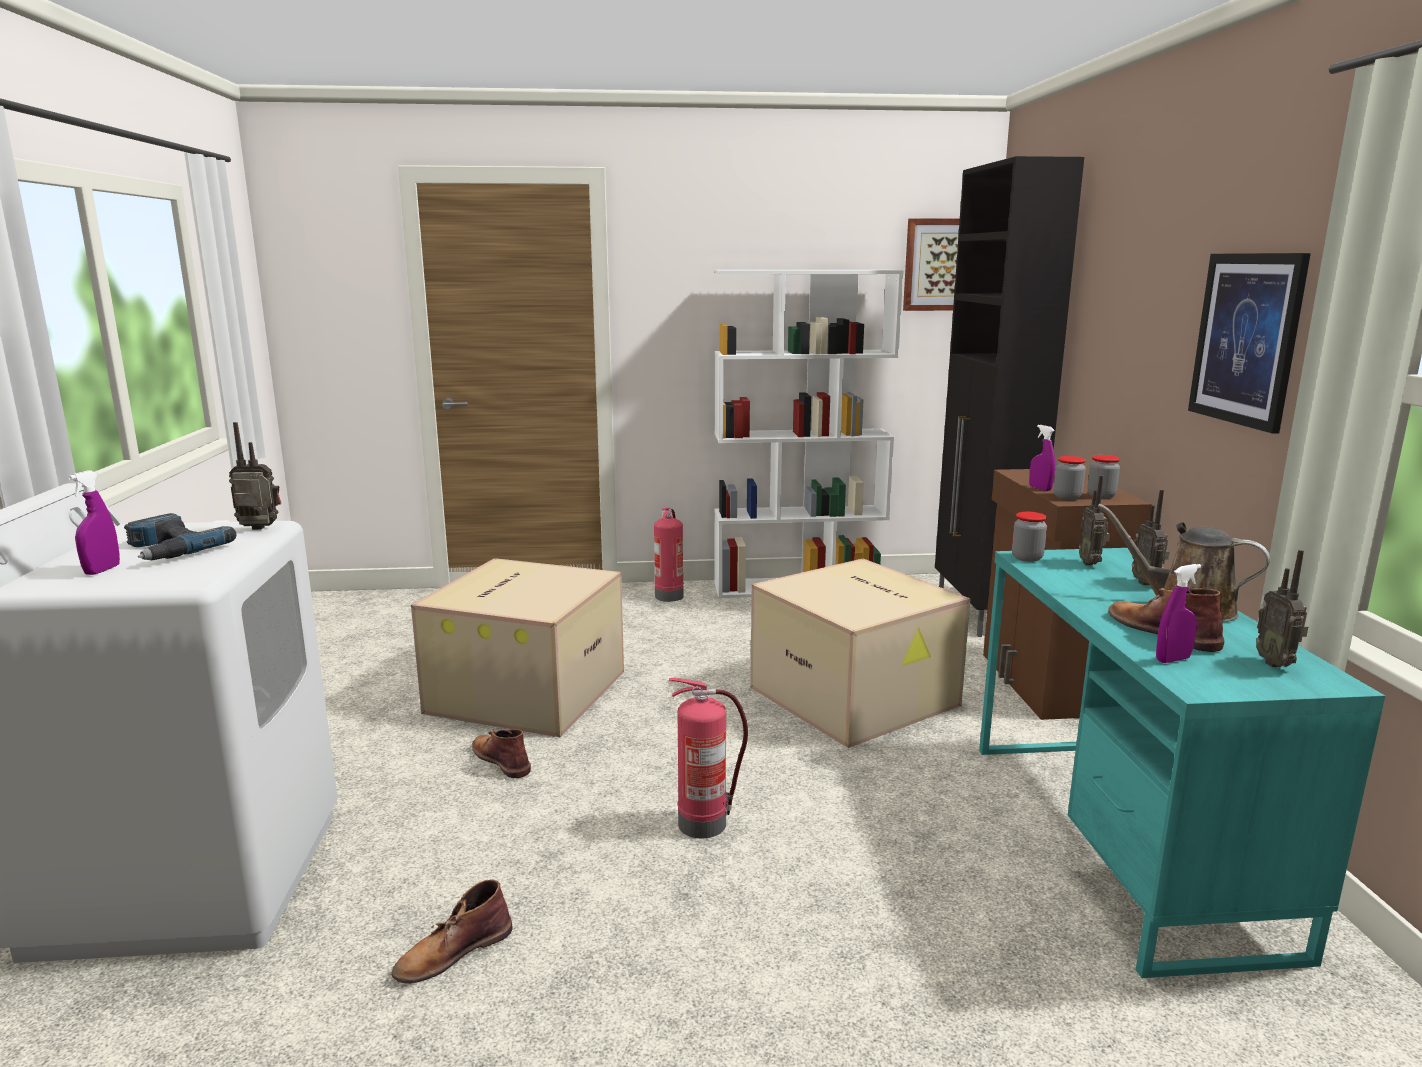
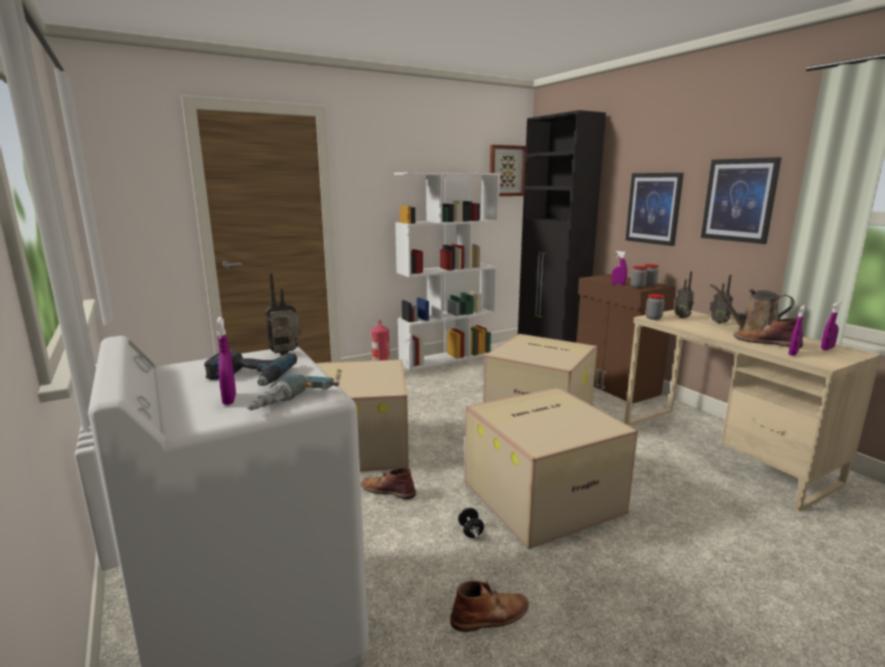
camera: 25 degrees left, 0 degrees up
(146, 585) = (295, 403): none -> power drill
(452, 952) = (491, 615): brown boot -> brown boot turned 135 degrees counterclockwise
(546, 842) = (470, 531): none -> black dumbbell
(705, 823) = (543, 495): fire extinguisher -> cardboard box
(1118, 839) = (722, 451): turquoise desk -> beige desk
(1135, 346) = (653, 208): none -> picture
(1276, 663) = (827, 348): radio -> purple spray bottle

